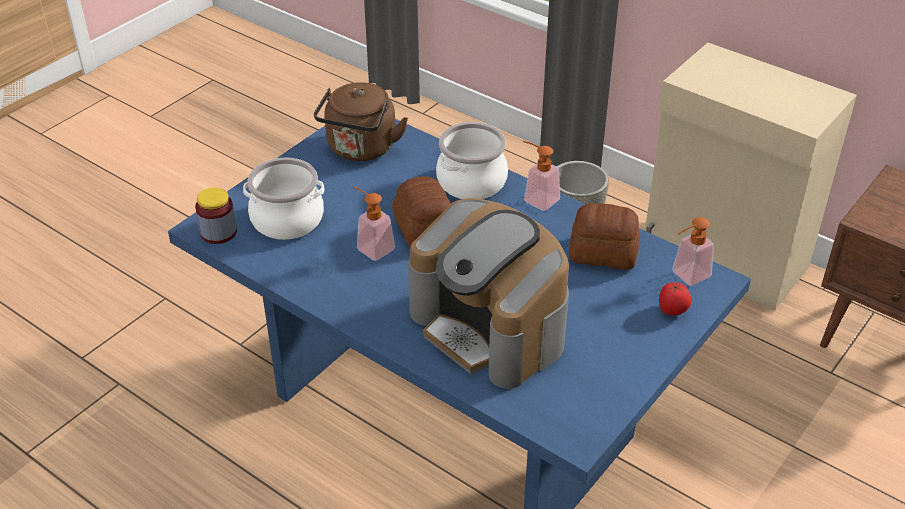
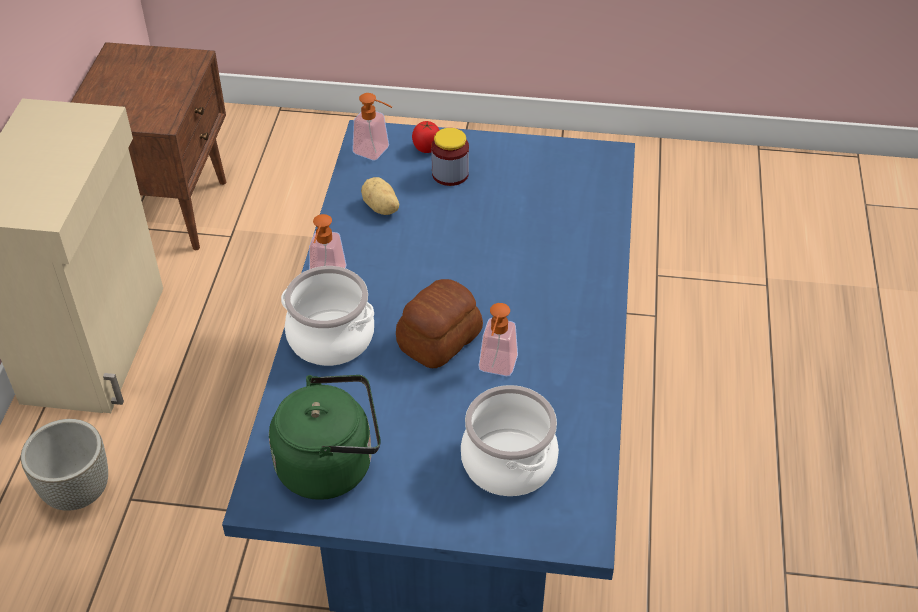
camera: 120 degrees left, 5 degrees up
(218, 232) = (578, 514): jar -> jar (450, 174)
(361, 150) = (331, 465): brown kettle -> green kettle
(490, 328) = (537, 240): coffee machine -> none
(602, 253) = (380, 208): bread -> potato

